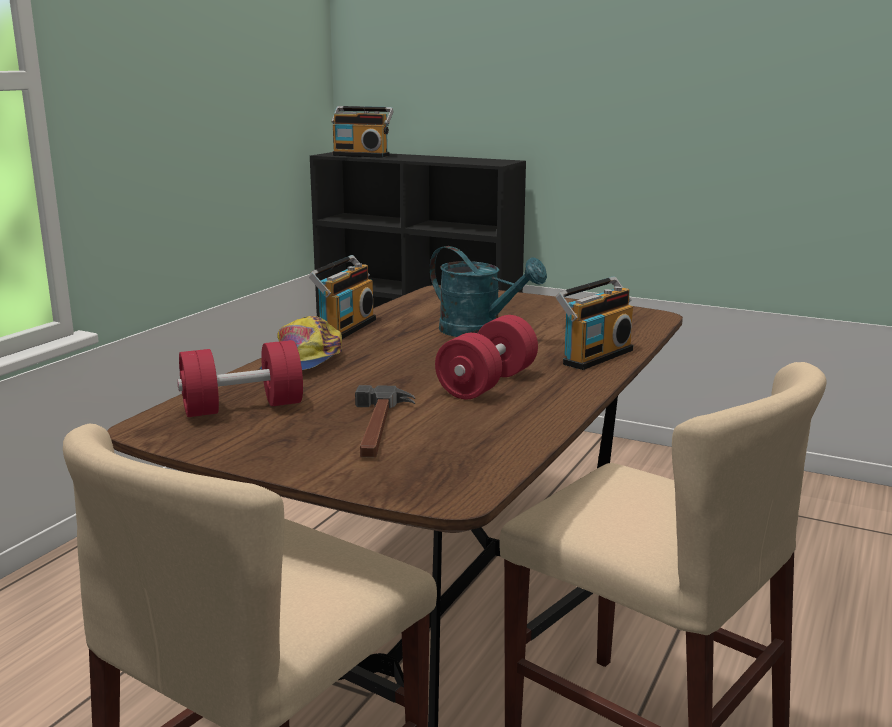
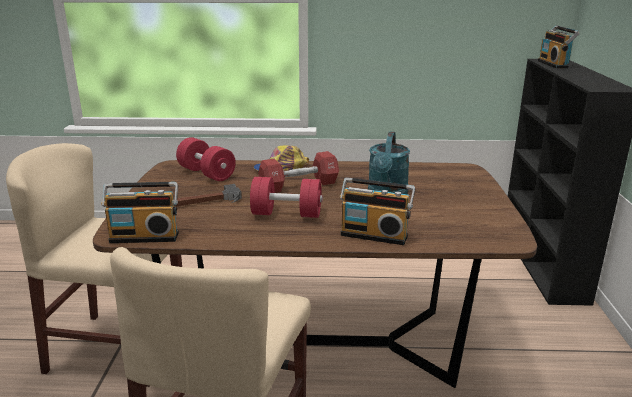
camera: 65 degrees right, 5 degrees up
(345, 328) = (350, 164): radio -> radio (145, 236)
(388, 363) = (299, 185): none -> red dumbbell

